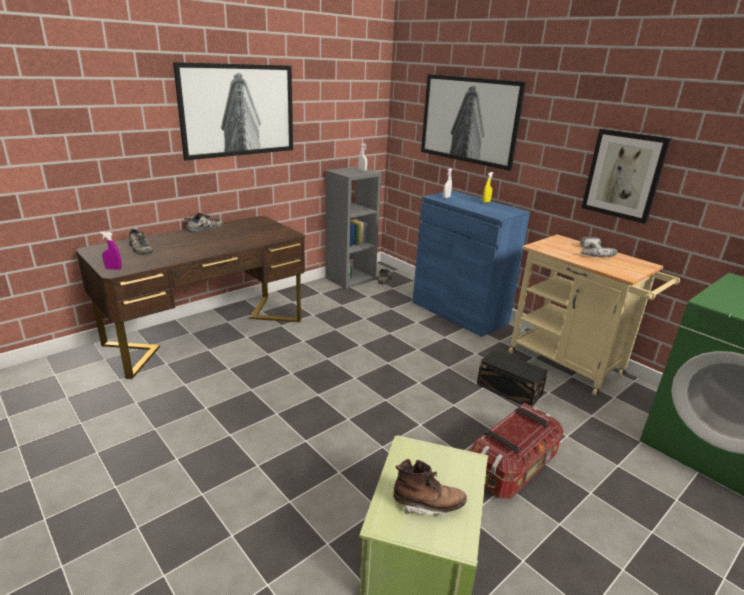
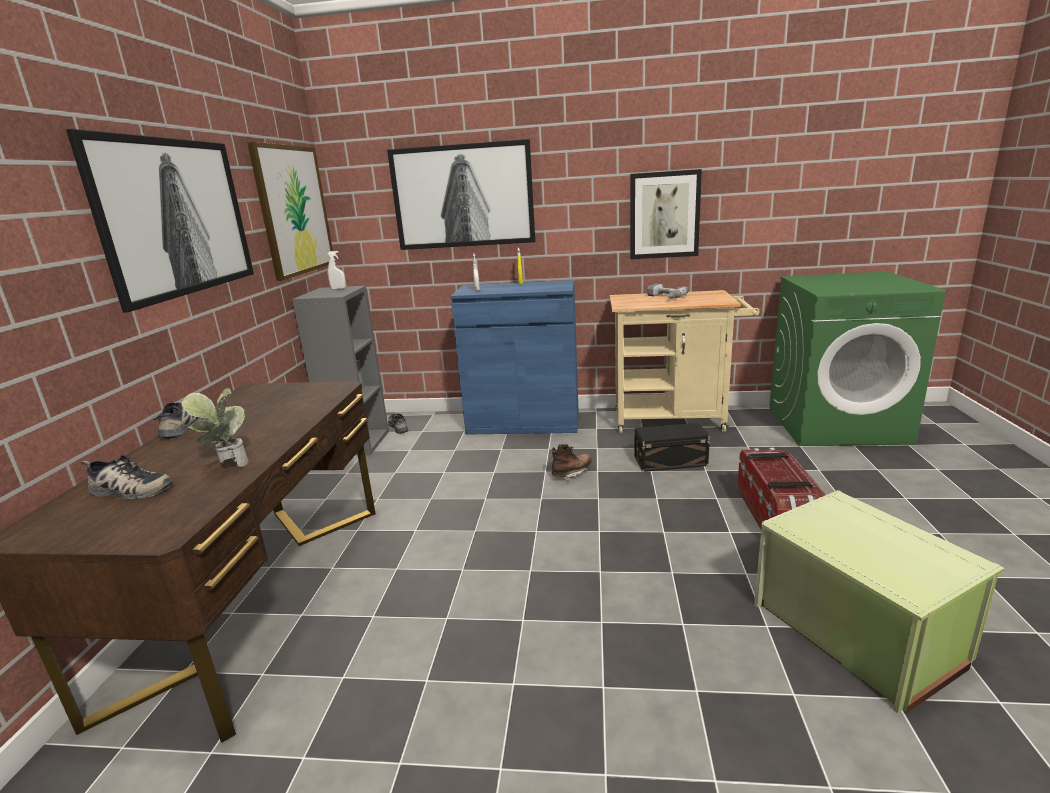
camera: 40 degrees left, 5 degrees down
(113, 269) = (150, 534): purple spray bottle -> none
(179, 254) = (228, 466): none -> potted plant
(349, 110) = (294, 210): none -> picture
(428, 505) = (895, 554): brown boot -> brown boot (572, 473)

